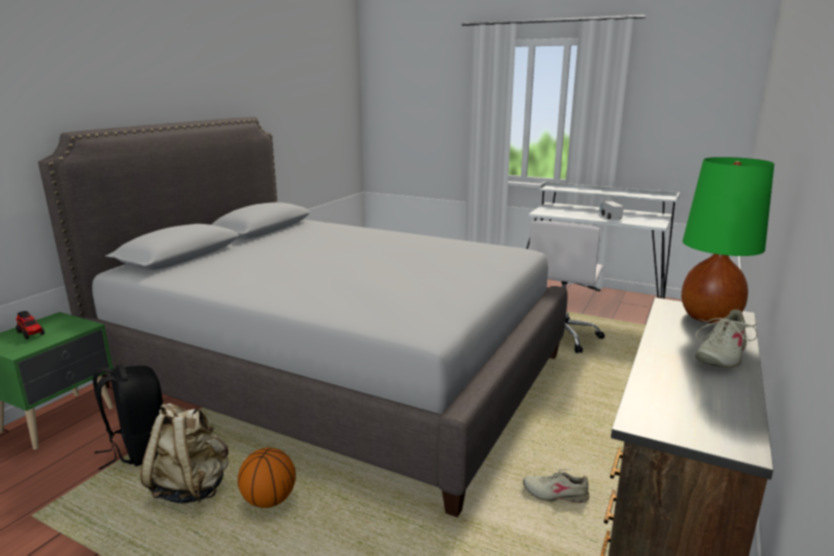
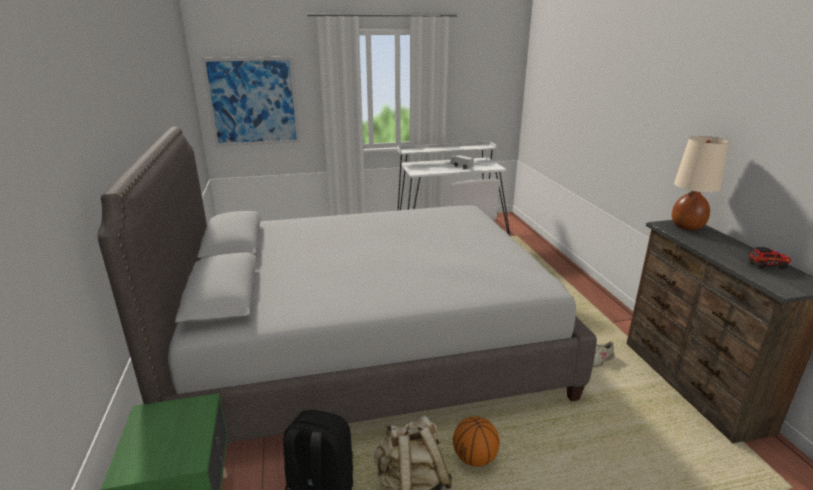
camera: 40 degrees left, 5 degrees up
(31, 333) = (158, 440): toy truck -> toy truck (767, 265)
(408, 117) = (253, 102): none -> picture
(710, 317) = (687, 226): green table lamp -> beige table lamp
(720, 354) = (731, 245): beige shoe -> none

